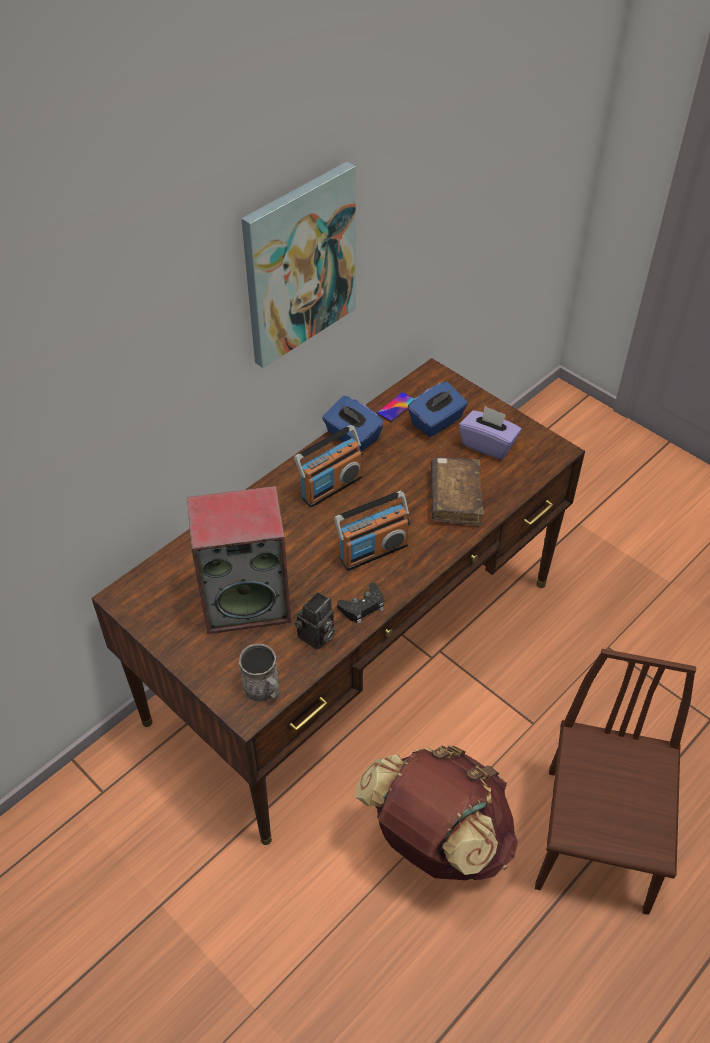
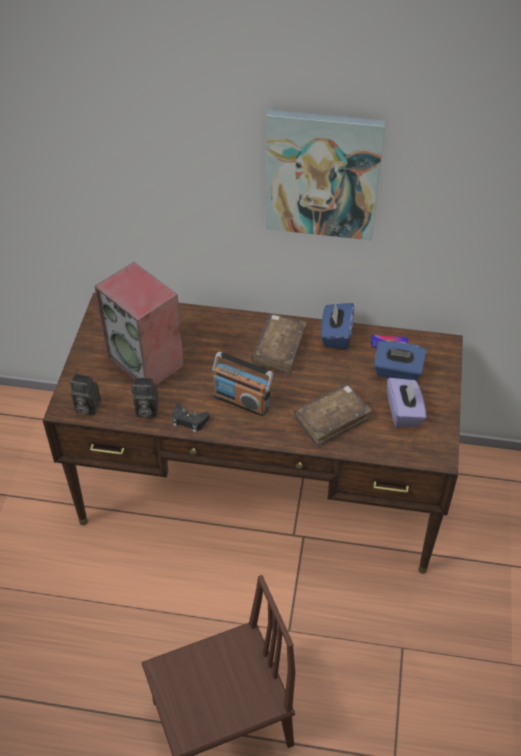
camera: 55 degrees right, 0 degrees up
(264, 689) = (86, 407): grey mug -> camera
(331, 487) = (279, 349): radio -> brown book
(437, 840) = (149, 618): brown backpack -> none

